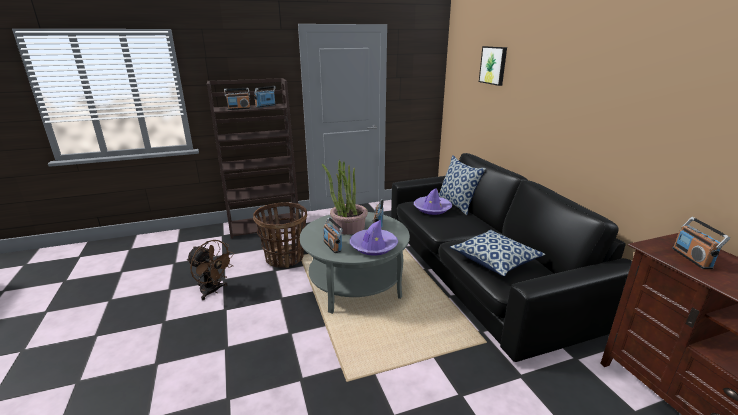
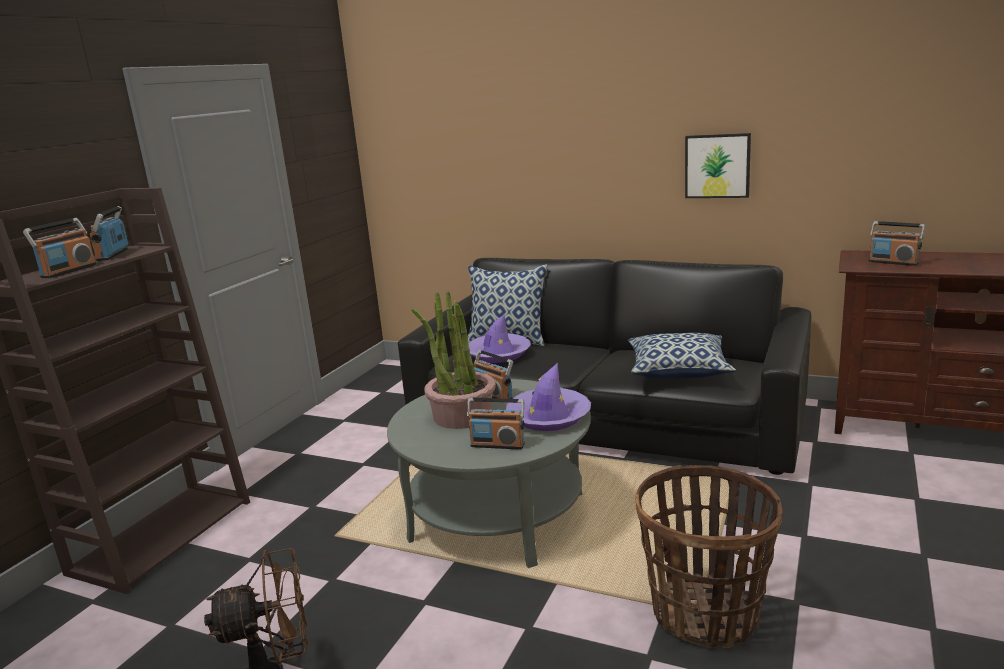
camera: 45 degrees left, 5 degrees down
(285, 258) = (313, 554): basket -> basket (705, 614)
(493, 65) = (479, 113): picture -> picture (717, 166)

